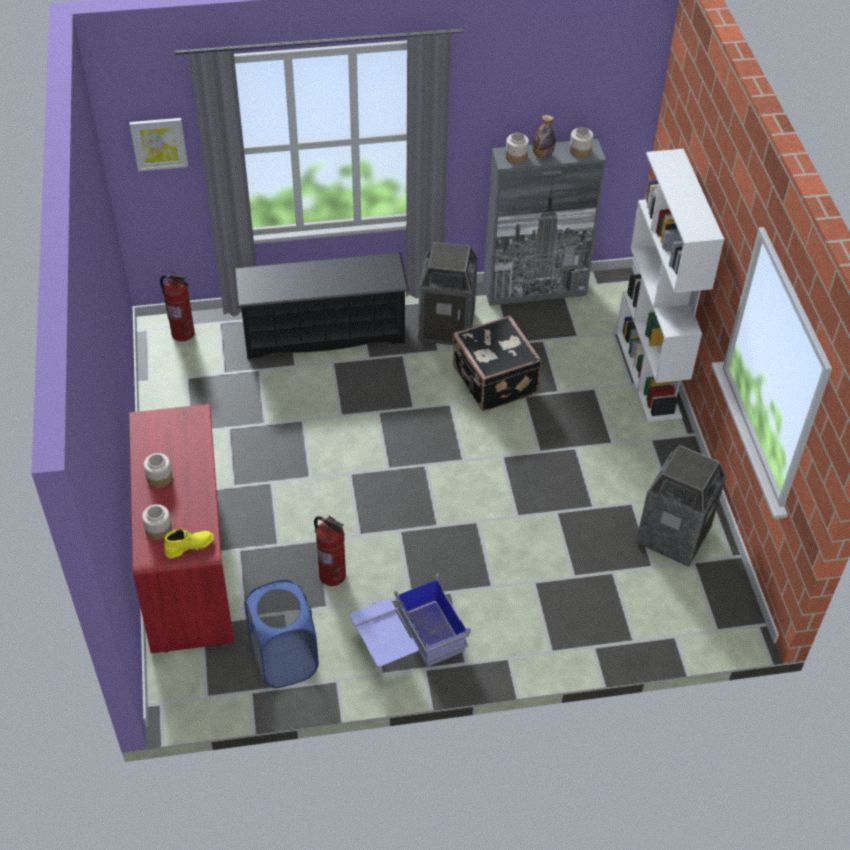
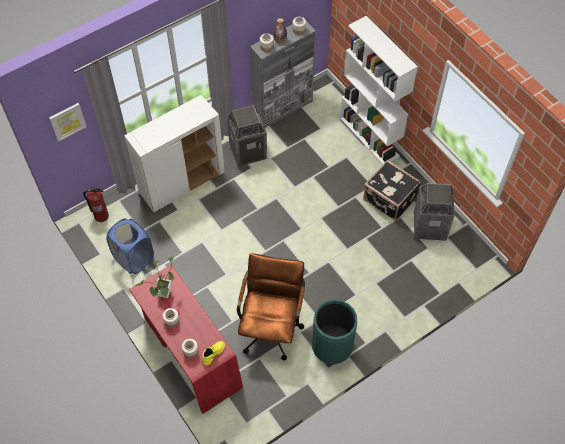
camera: 25 degrees left, 10 degrees up
(170, 440) = (163, 296): none -> potted plant
(284, 660) = (274, 384): blue laundry basket -> blue laundry basket (134, 258)
(324, 333) = (182, 182): black shoe rack -> white cabinet
(332, 575) = (271, 325): fire extinguisher -> brown office chair
(408, 643) = (332, 345): blue storage box -> green trash can
(493, 381) = (291, 175): black suitcase -> black suitcase (389, 199)

